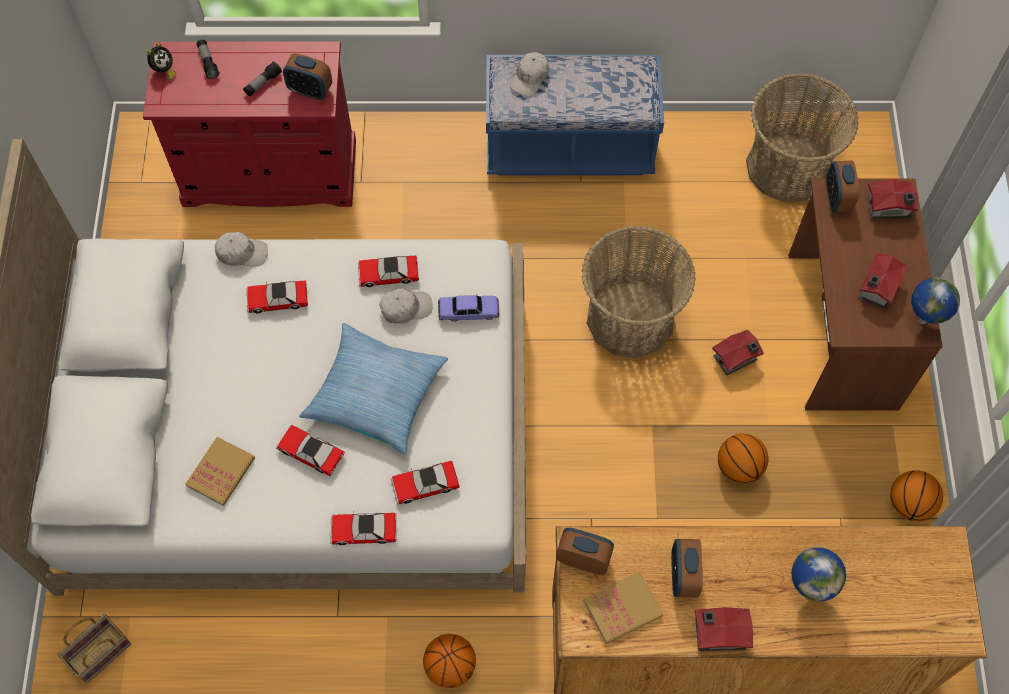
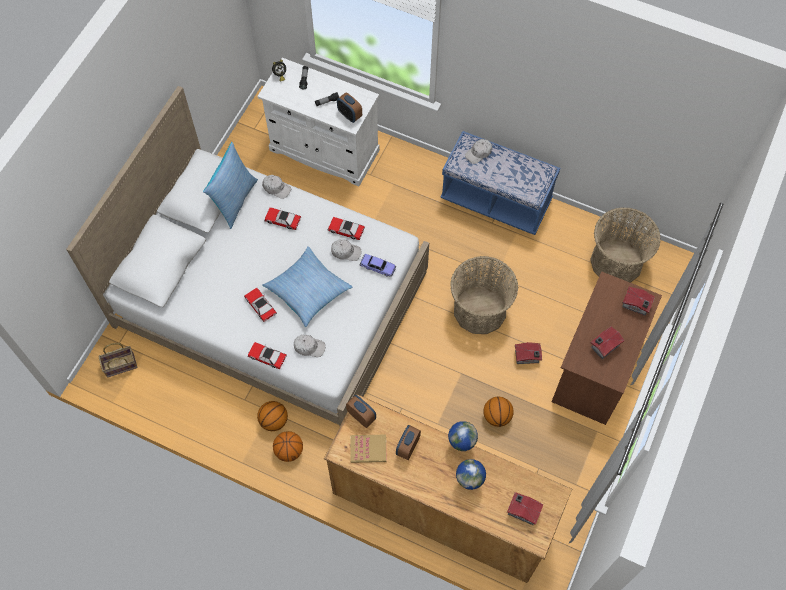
camera: 25 degrees right, 0 degrees up
(181, 300) = (234, 200): none -> pillow
(221, 472) = (211, 297): book -> none
(270, 173) = (324, 150): red cabinet -> white cabinet
(425, 485) = (309, 347): toy car -> white cap
(718, 633) = (410, 483): toy house -> toy house (523, 510)
(836, 198) = (609, 288): alarm clock -> none
(909, 504) = (582, 478): basketball -> basketball (274, 421)
(921, 320) = (619, 374): globe -> globe (460, 444)

